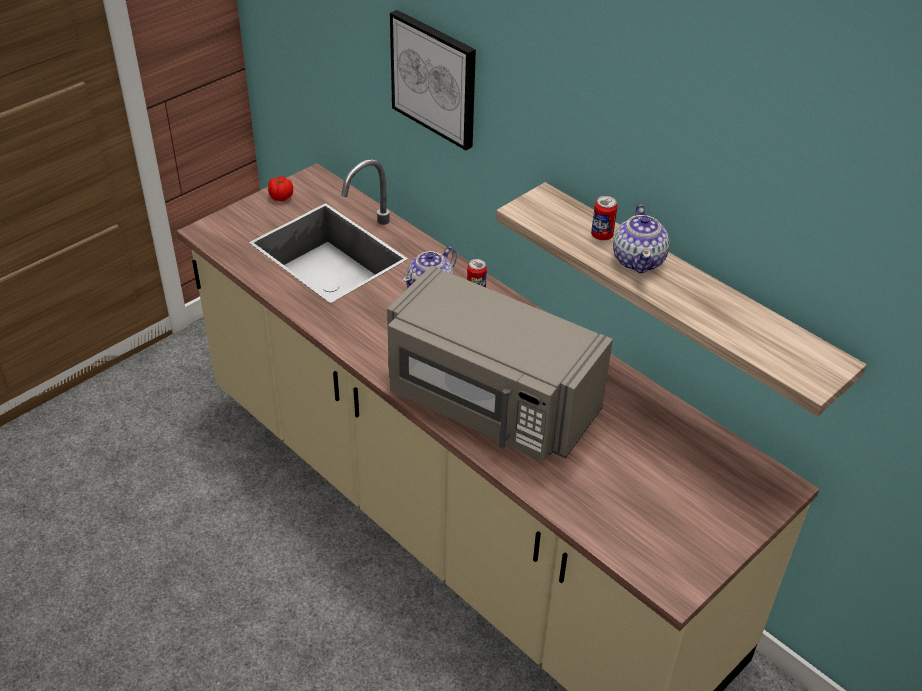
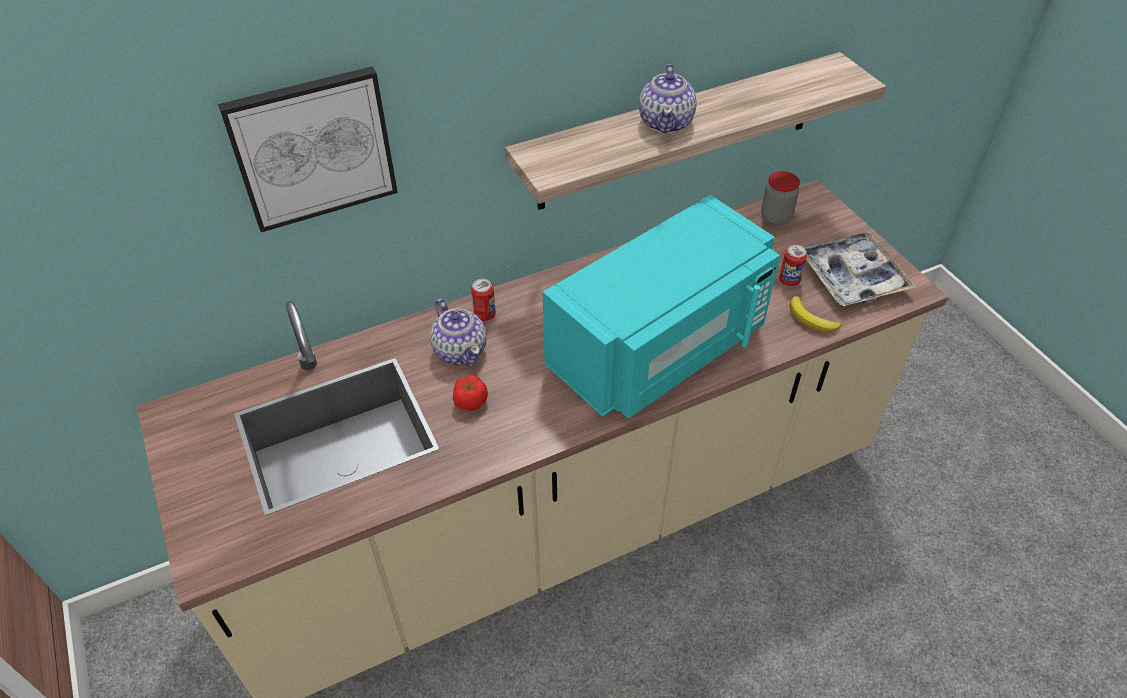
camera: 70 degrees left, 5 degrees up
(280, 197) = (186, 459): tomato -> tomato (470, 402)
(489, 403) = (661, 347): grey microwave -> turquoise microwave
(581, 505) = (811, 319): none -> banana
(602, 235) = (618, 133): can -> can (789, 280)
(639, 260) = (666, 122): teapot -> teapot turned 75 degrees clockwise
(665, 533) = (852, 277): none -> tray
(725, 460) = (776, 217): none -> jar

